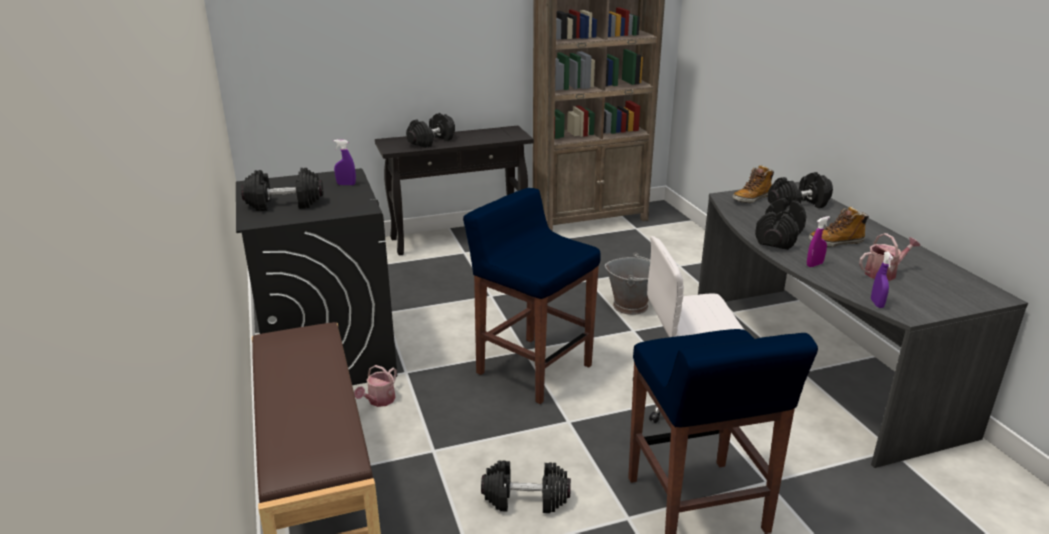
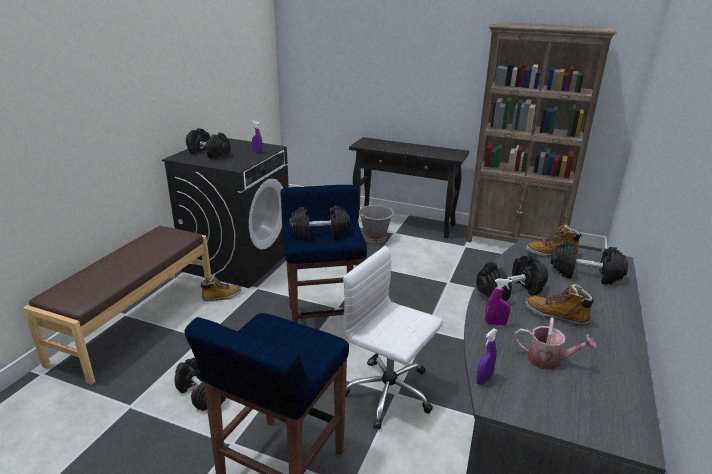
camera: 40 degrees right, 0 degrees up
(379, 401) = (221, 296): watering can -> boot
(431, 141) = (391, 146): black dumbbell -> black dumbbell (319, 233)
(630, 306) = (451, 312): grey bucket -> grey bucket (375, 238)

